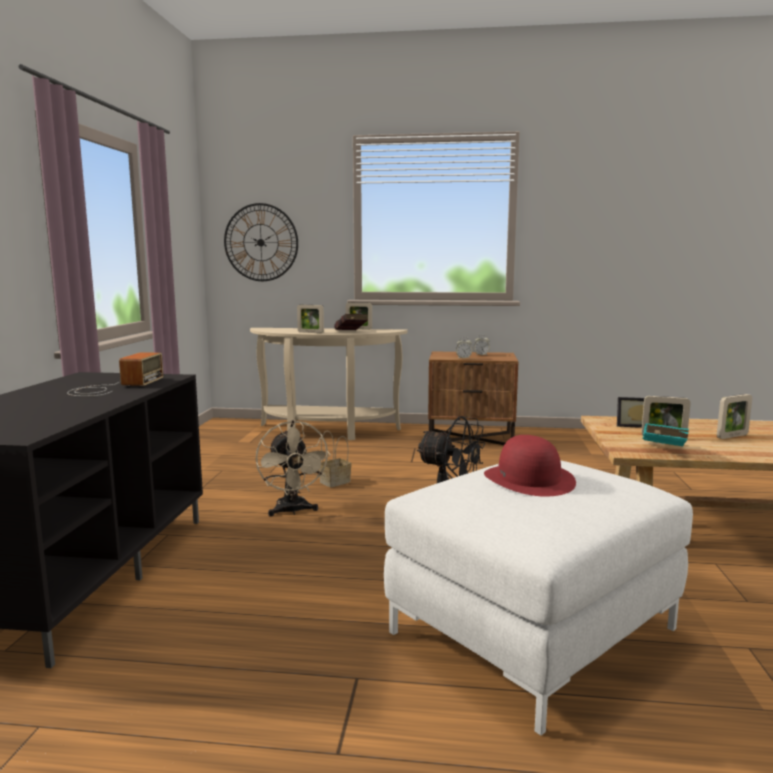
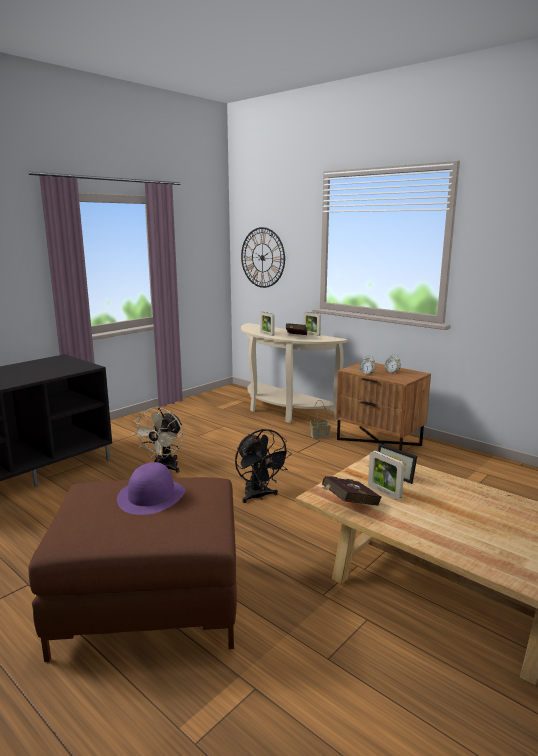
camera: 35 degrees right, 5 degrees up
(114, 387) = (46, 371): radio -> none
(335, 481) = (222, 454): basket -> basket (320, 435)
(529, 479) = (151, 496): red hat -> purple hat
(533, 631) = (148, 604): white ottoman -> brown ottoman
(662, 451) = (348, 504): turquoise book -> red book
(732, 436) = (454, 510): picture frame -> none

